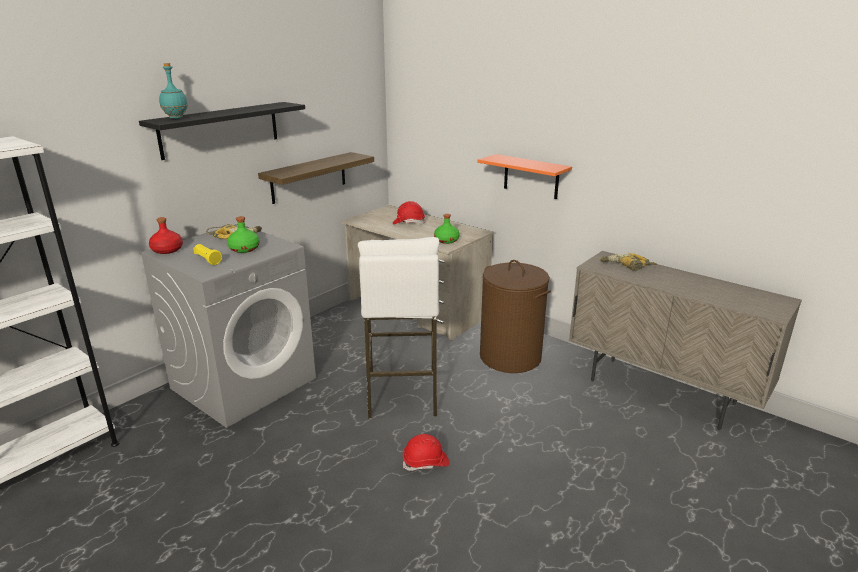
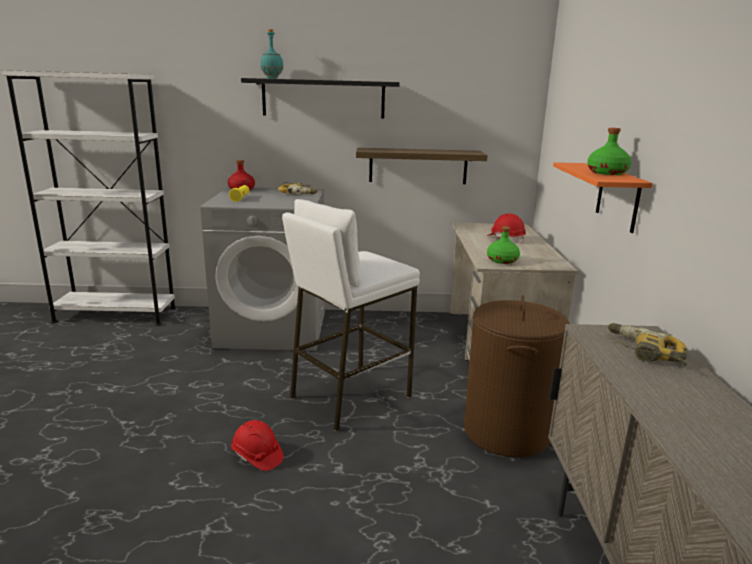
camera: 50 degrees right, 5 degrees down
(245, 249) = (277, 200): green bottle -> green bottle (607, 173)

